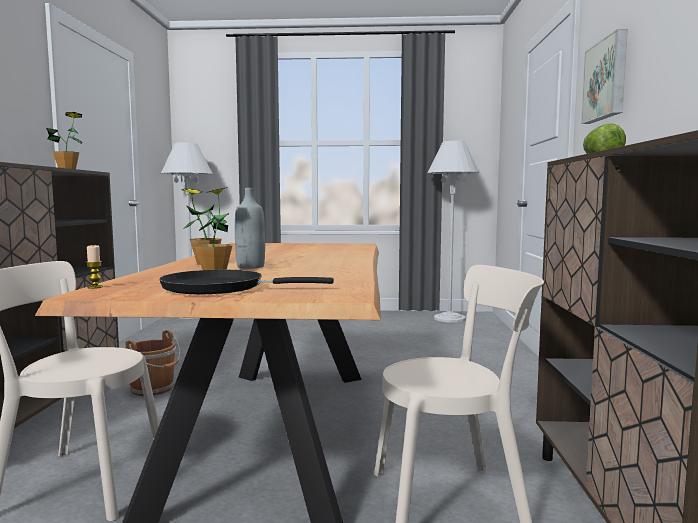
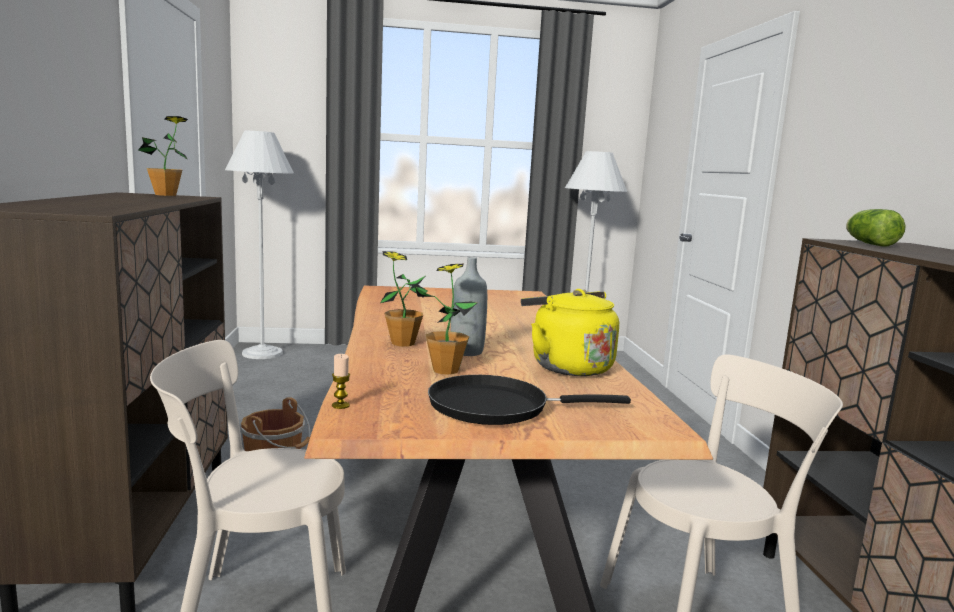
camera: 10 degrees left, 5 degrees up
(322, 272) = (567, 366): none -> yellow kettle
(607, 80) = (838, 129): picture -> none

